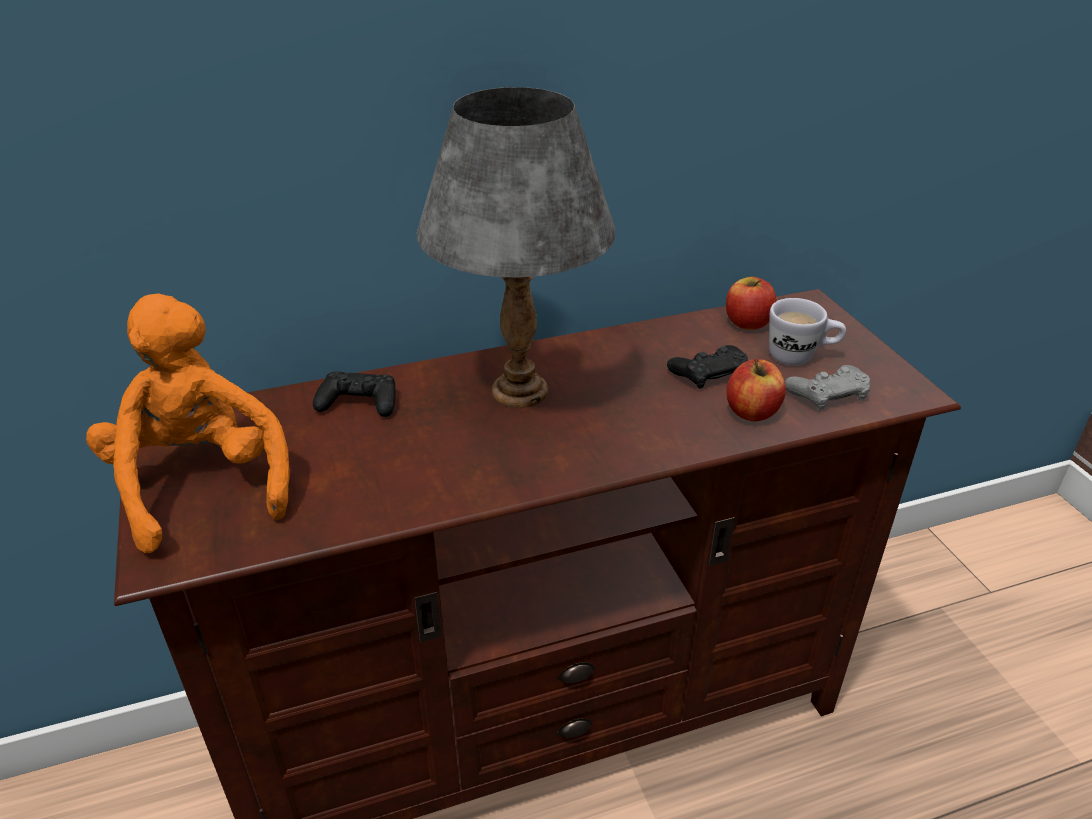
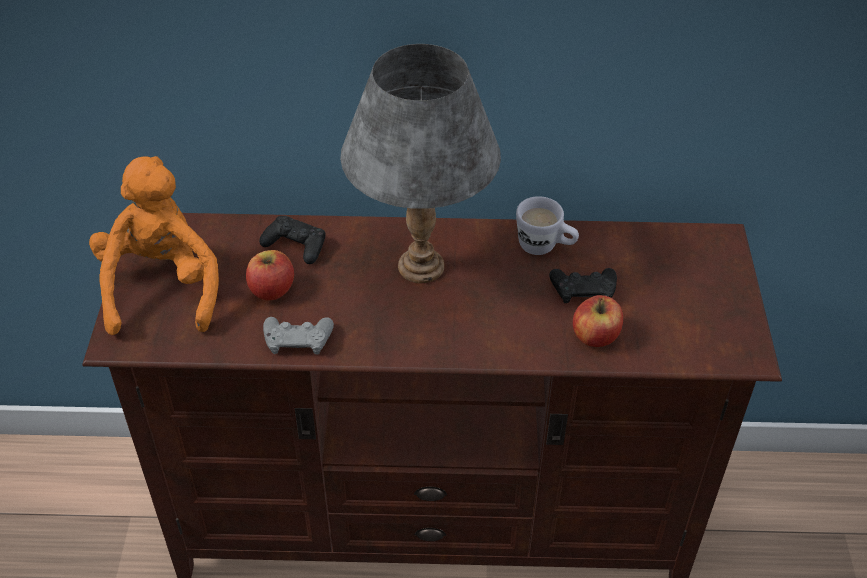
camera: 20 degrees right, 10 degrees up
(747, 322) = (650, 246): apple -> apple (271, 290)
(800, 357) = (673, 294): white mug -> white mug (545, 247)
(827, 394) = (671, 336): grey game controller -> grey game controller (298, 340)

